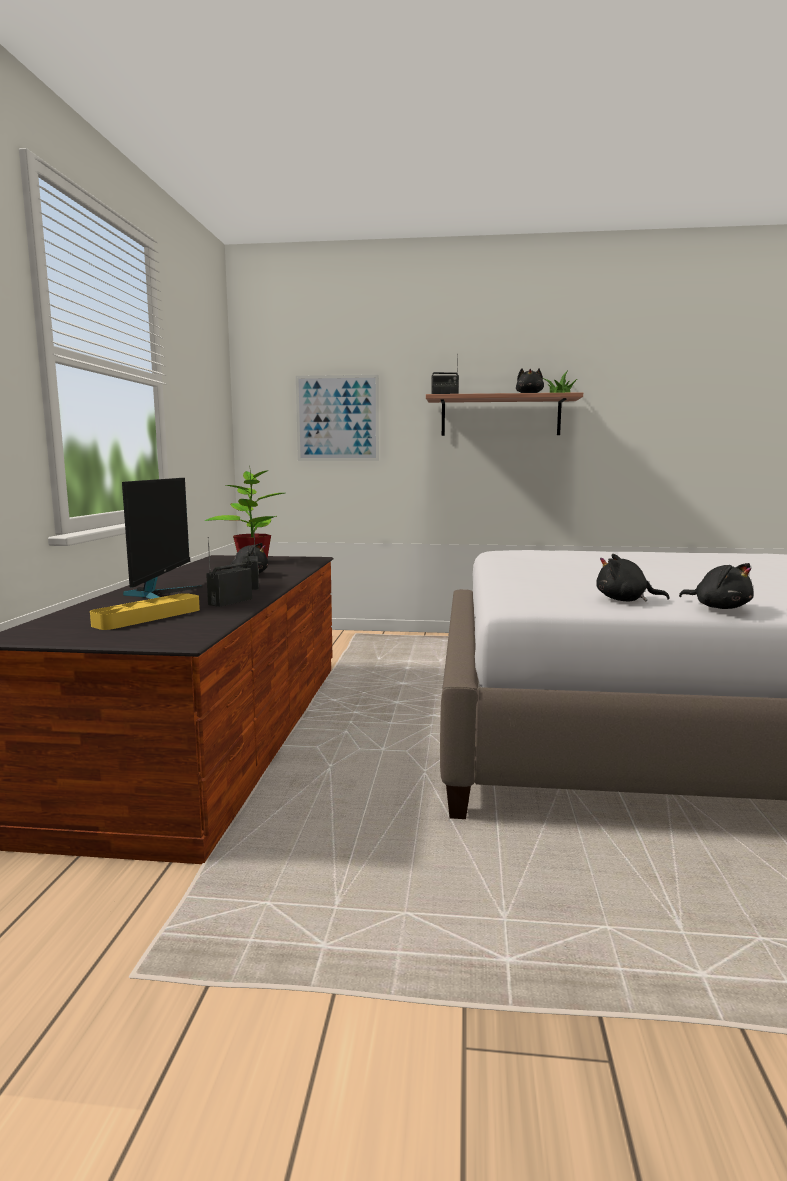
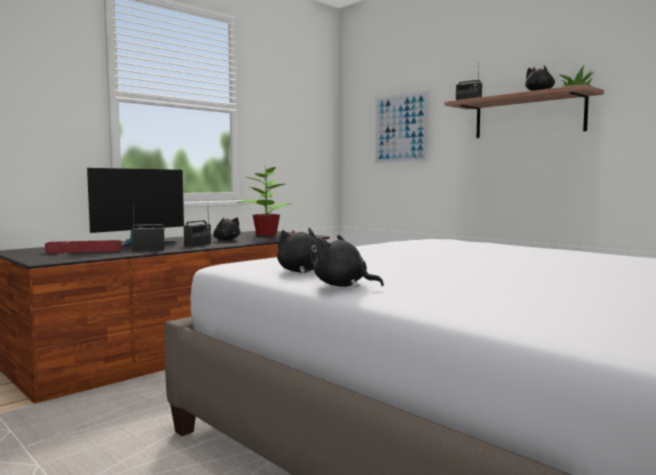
camera: 40 degrees right, 5 degrees down
(148, 617) = (84, 251): yellow tray -> red tray
(719, 607) = (343, 286): black plush toy -> black plush toy turned 120 degrees clockwise

